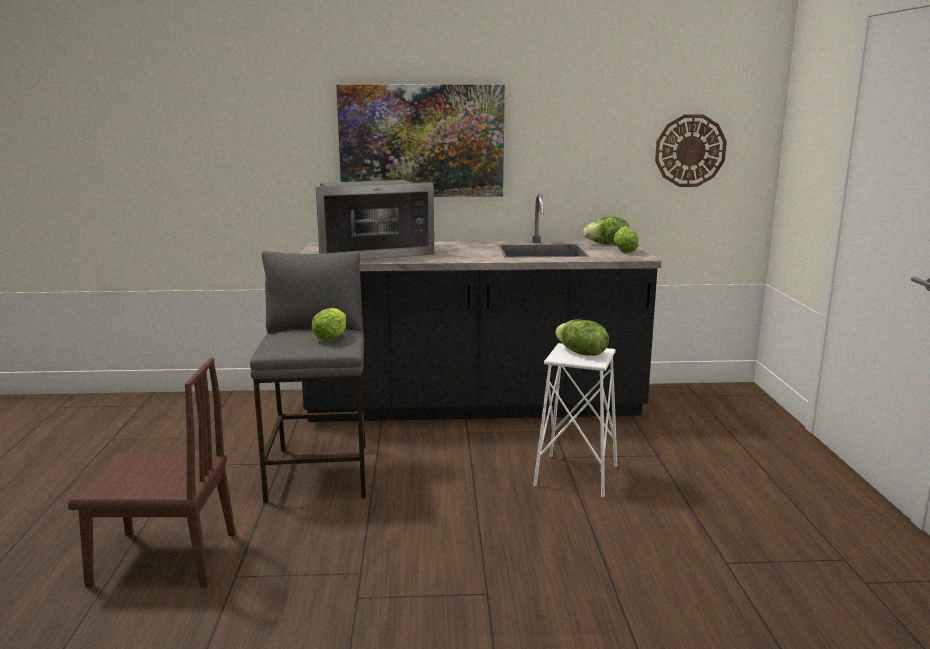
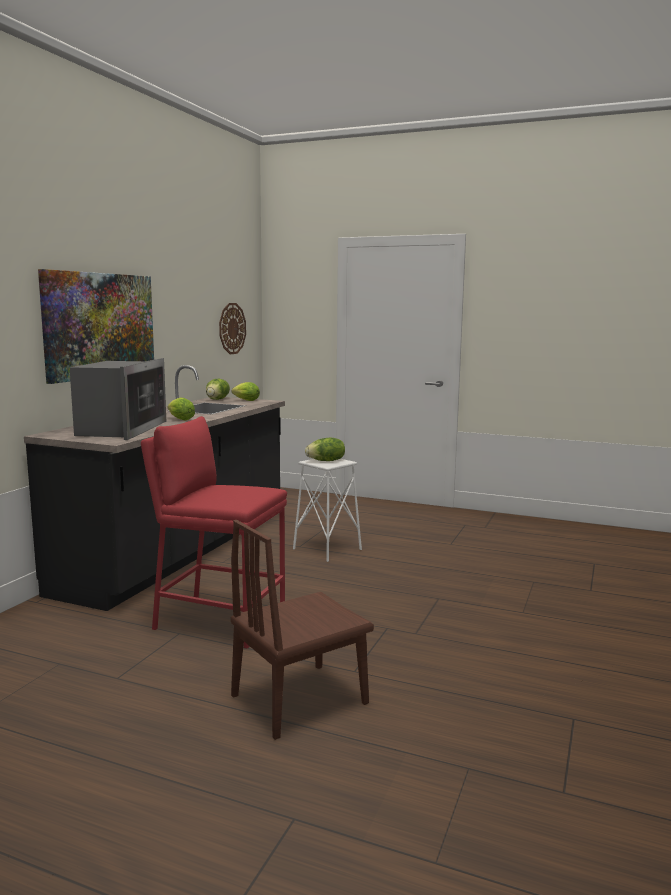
camera: 65 degrees left, 5 degrees down
(164, 559) = (299, 699): brown chair -> brown chair turned 150 degrees counterclockwise
(320, 472) = (219, 620): grey stool -> red stool
(332, 337) = (237, 487): lettuce -> lettuce (179, 419)

